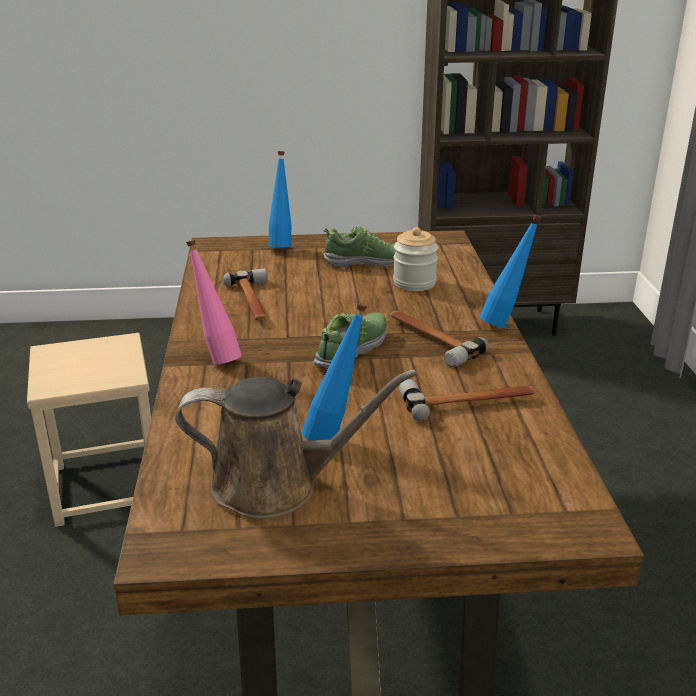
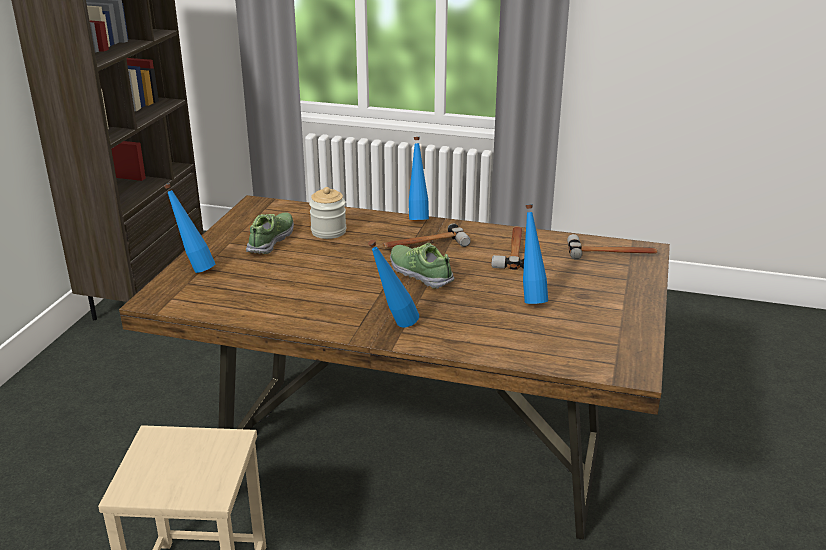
camera: 70 degrees left, 0 degrees up
(216, 358) = (394, 326): pink bottle -> blue bottle
(253, 302) = (304, 297): hammer -> hammer (611, 253)
(276, 485) = (579, 326): brown watering can -> none

